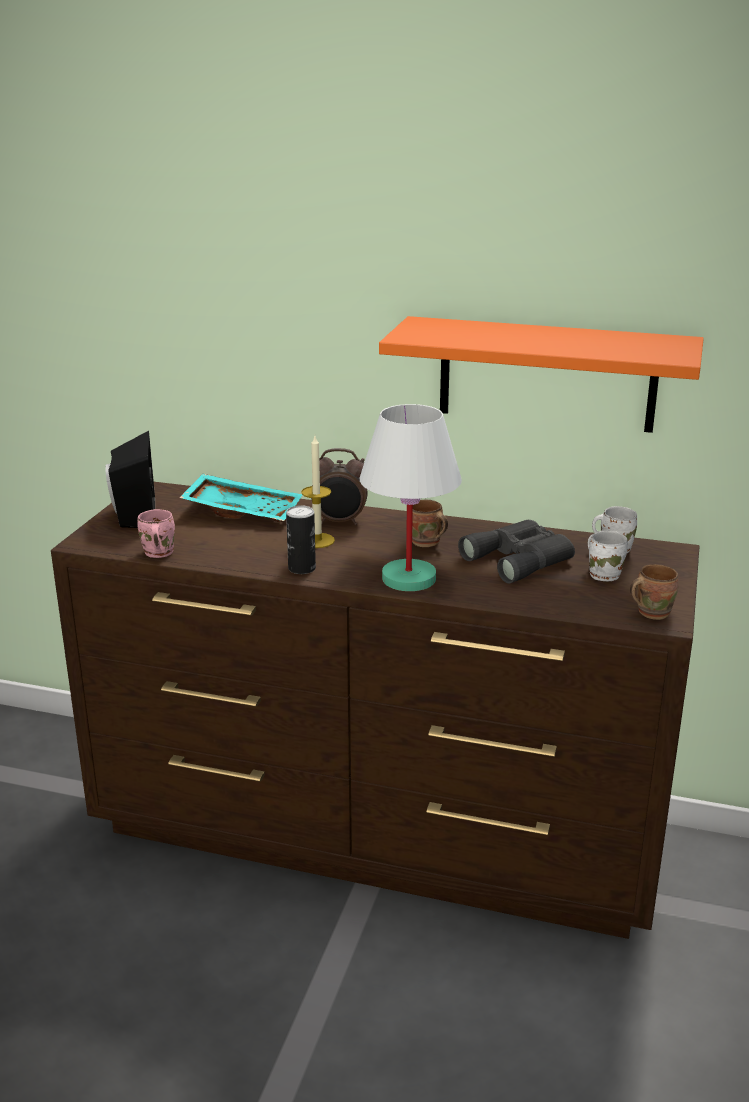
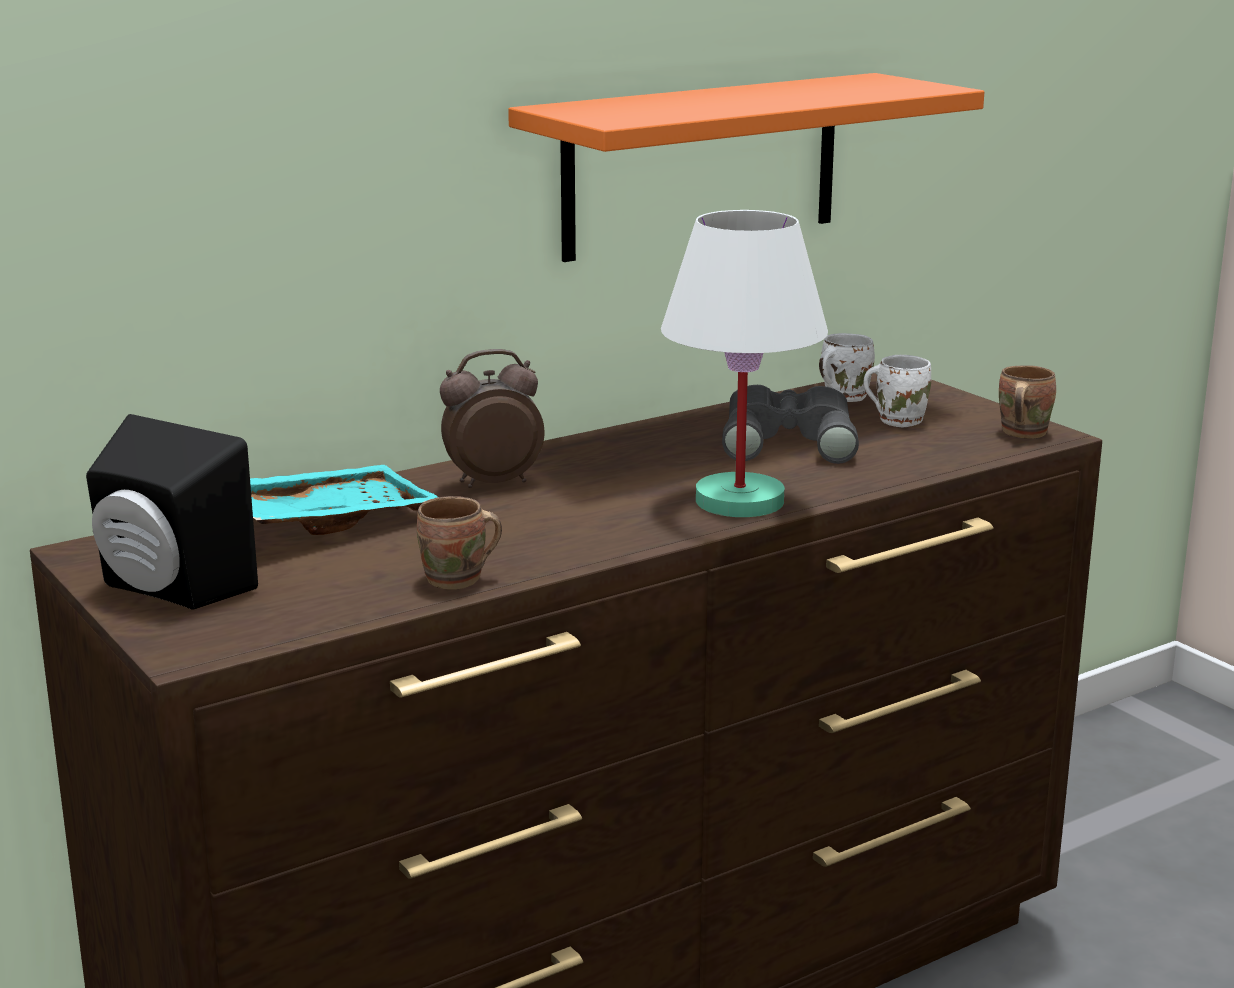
camera: 50 degrees left, 5 degrees down
(157, 554) = (353, 613): pink mug -> none
(302, 568) = (595, 544): can -> none
(317, 540) = (523, 510): candle -> none
(340, 522) = (492, 482): alarm clock -> alarm clock turned 150 degrees counterclockwise
(426, 543) = (654, 463): brown mug -> brown mug (457, 581)

